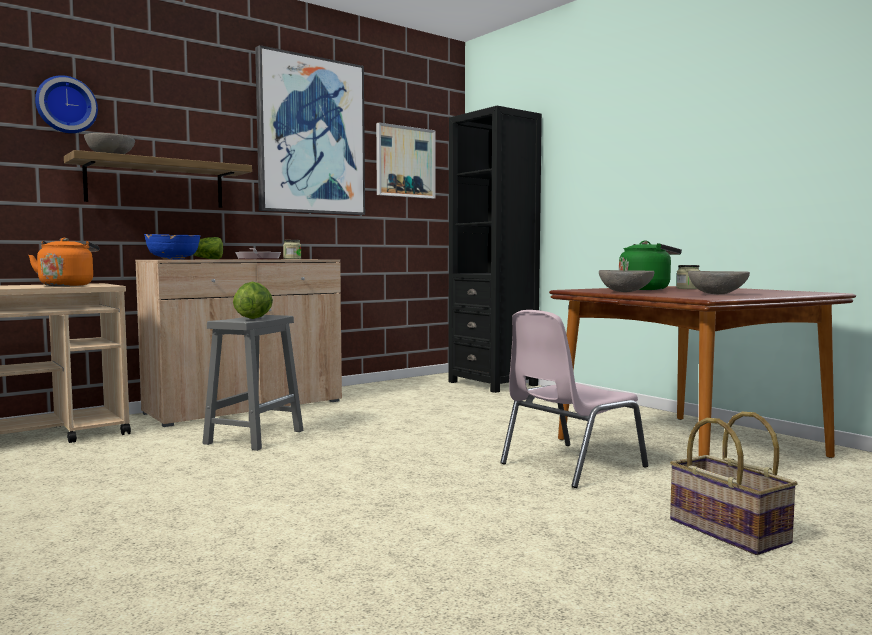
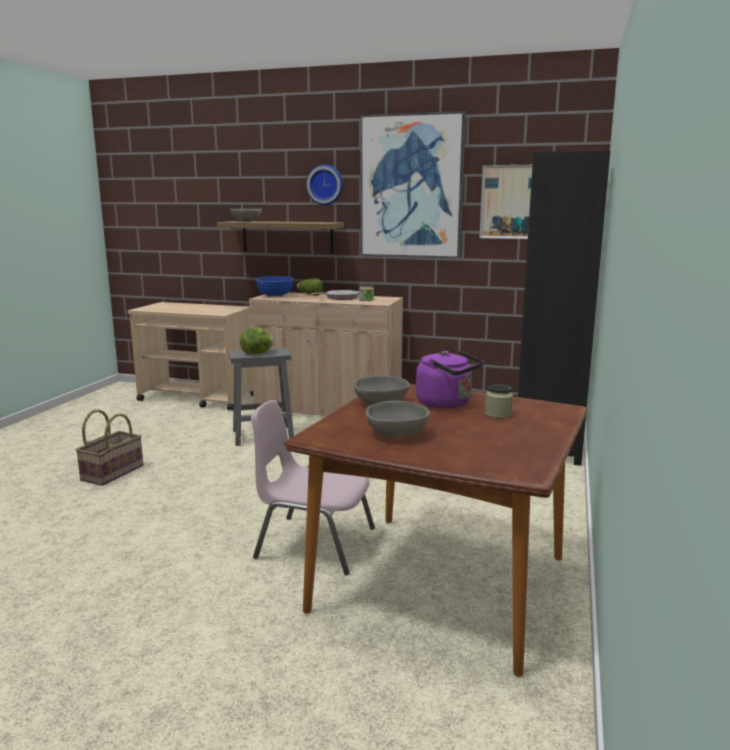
camera: 55 degrees right, 10 degrees up
(66, 105) = (234, 186): wall clock -> wall clock (325, 185)
(67, 285) = (210, 310): orange kettle -> none
(647, 289) = (447, 404): green kettle -> purple kettle
(726, 531) = (201, 639): basket -> basket (112, 472)

